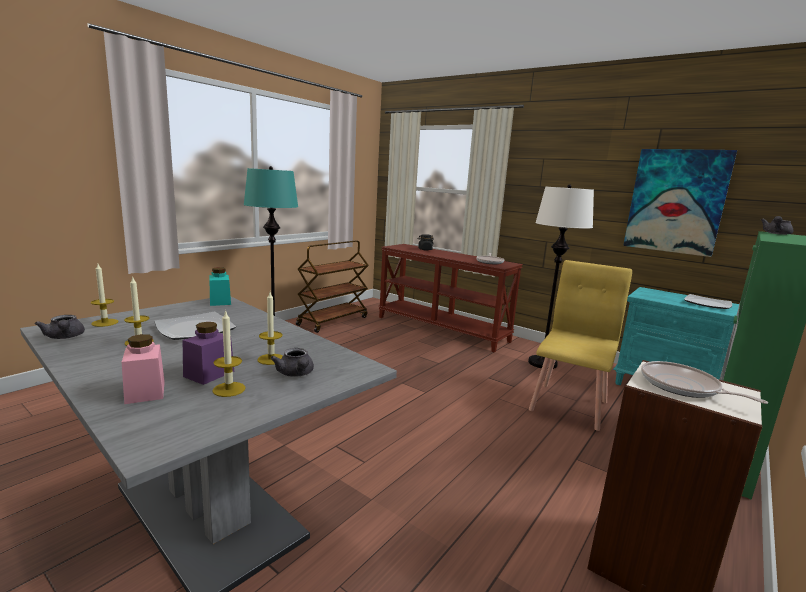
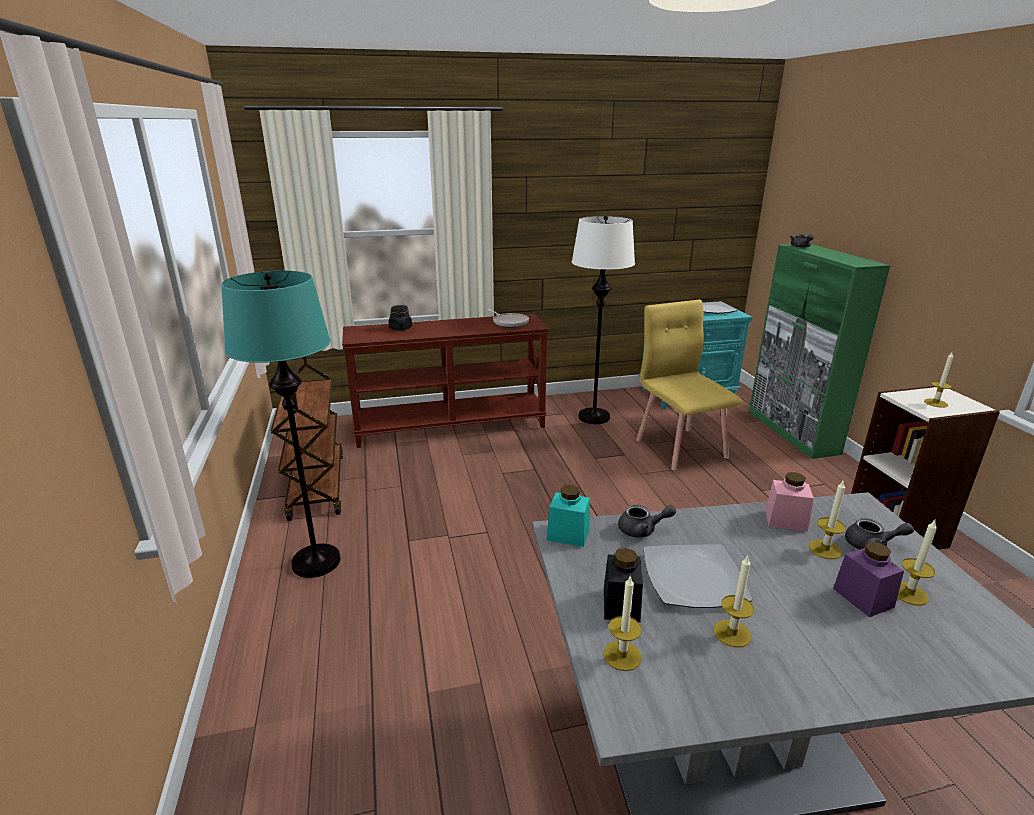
camera: 50 degrees left, 10 degrees up
(64, 337) = (682, 704): grey teapot -> grey teapot (642, 530)
(145, 392) = (912, 650): pink jar -> pink jar (785, 520)
(154, 318) = (621, 604): none -> black jar
(676, 201) = (666, 215): picture -> none
(683, 387) = (935, 403): frying pan -> candle

